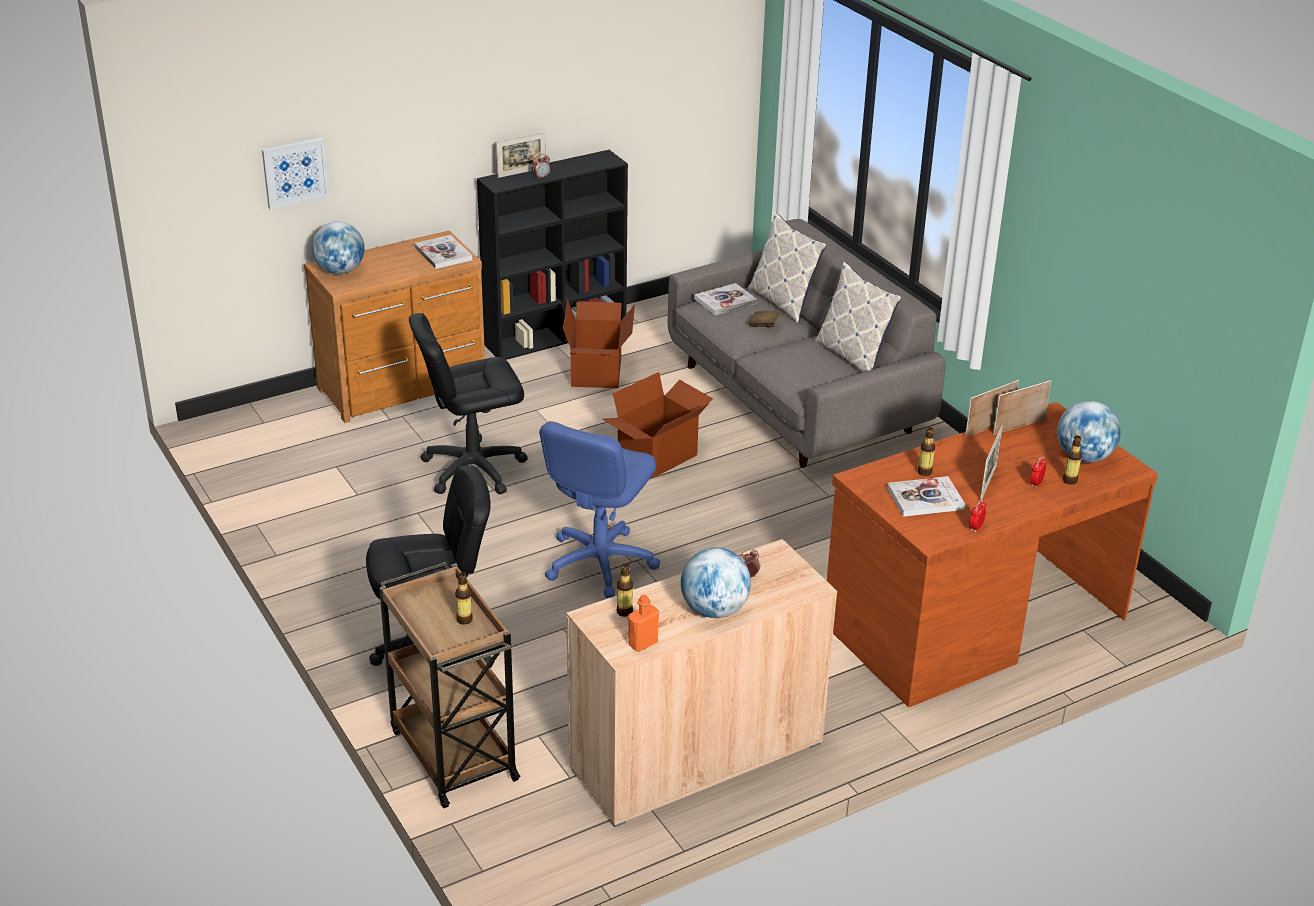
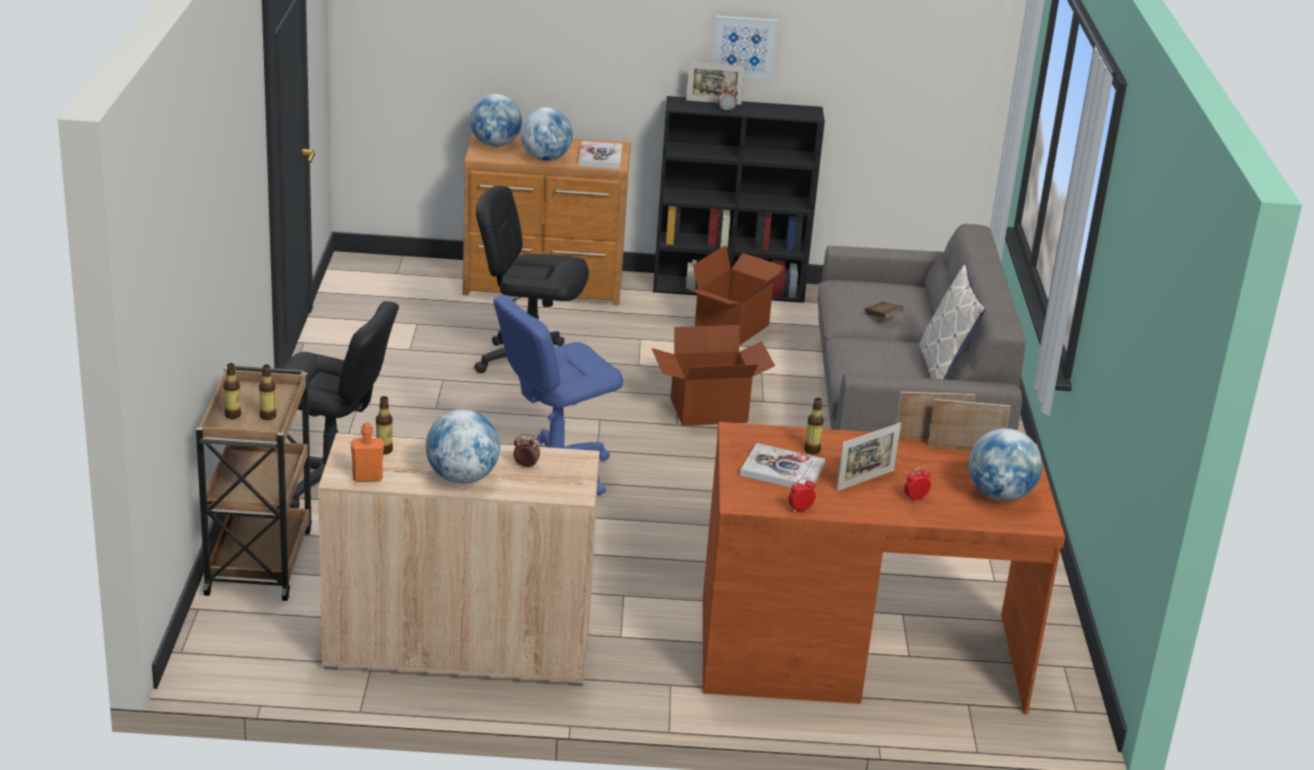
camera: 30 degrees right, 5 degrees down
(295, 172) = (477, 38): picture -> picture (744, 47)
(399, 271) = (545, 158): none -> globe
(725, 301) = (869, 287): book -> none
(783, 302) = (929, 306): pillow -> none
(1069, 480) = (955, 508): bottle -> bottle (233, 415)

